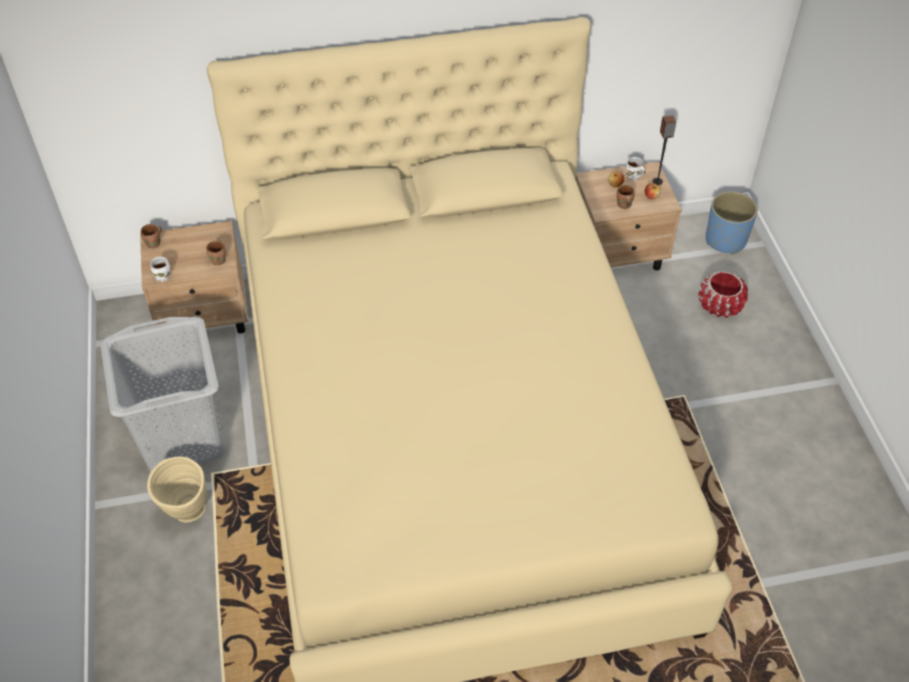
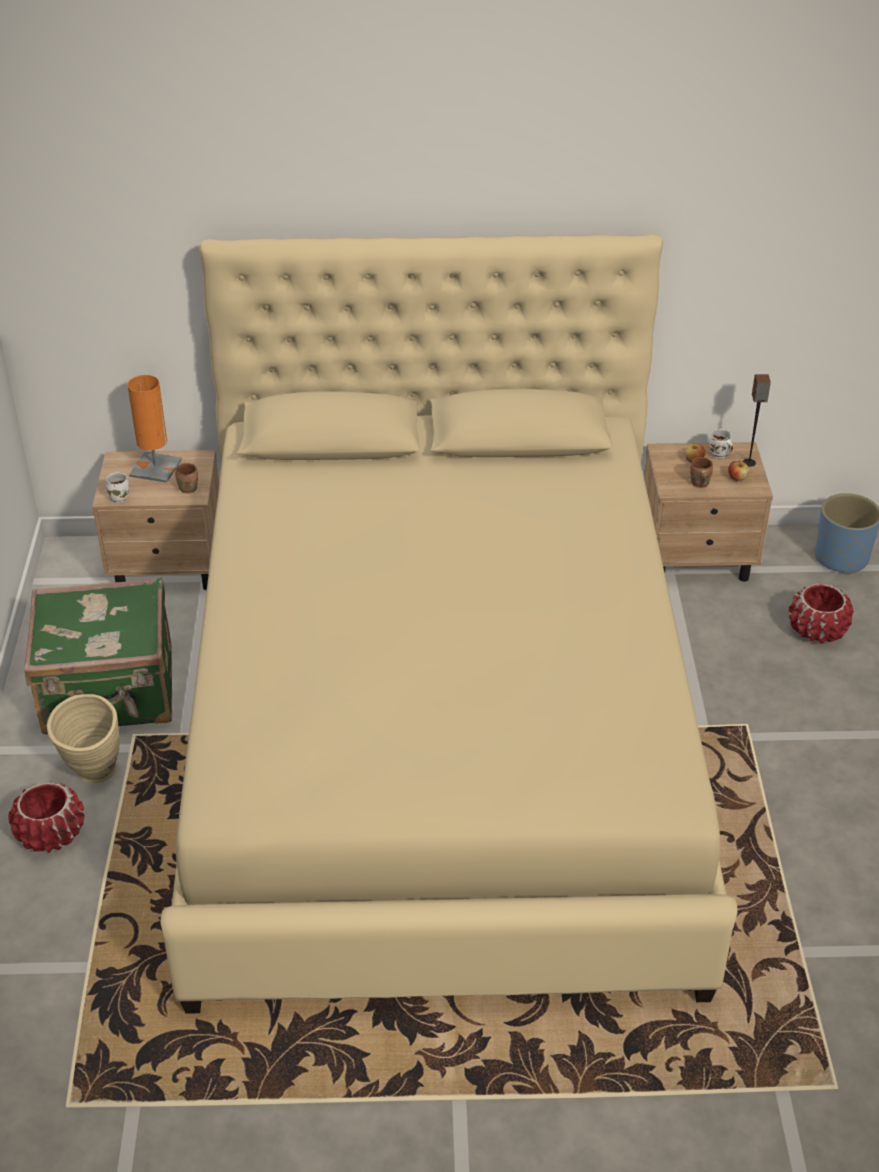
camera: 10 degrees right, 10 degrees down
(154, 244) = (119, 464): brown mug -> none
(166, 573) = (51, 834): none -> red planter
(183, 438) = (110, 693): grey laundry basket -> green suitcase
(186, 244) = (155, 468): none -> orange table lamp

